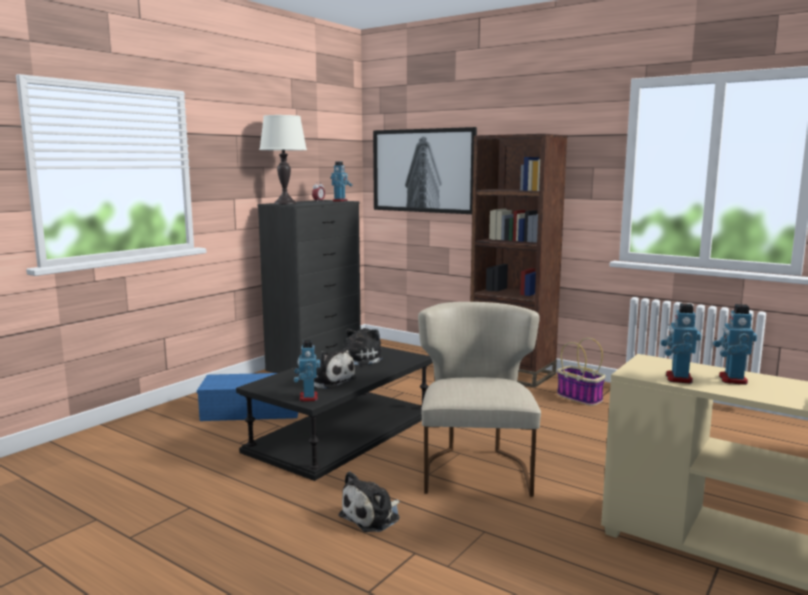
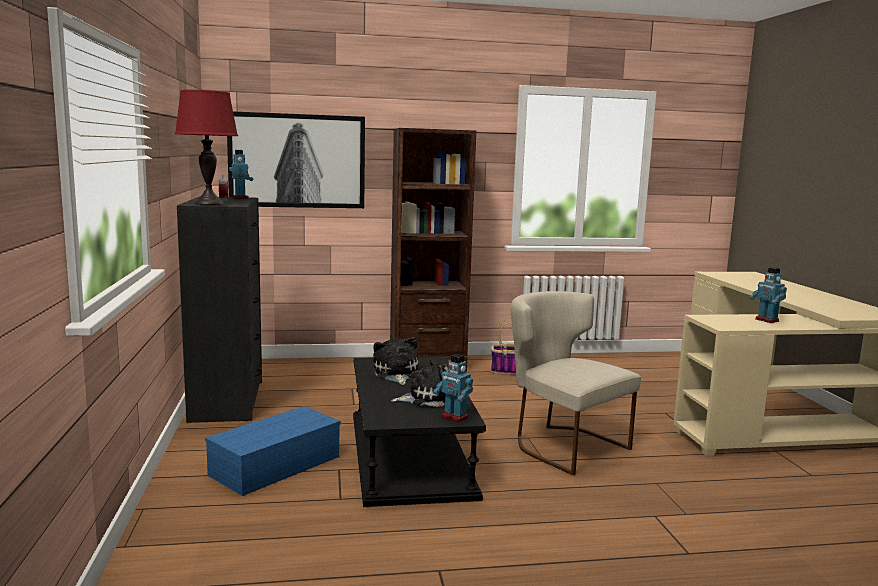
camera: 45 degrees left, 0 degrees up
(285, 203) = (209, 203): white table lamp -> red table lamp
(372, 516) = (580, 506): plush toy -> none
(678, 378) = (749, 325): toy robot -> none

